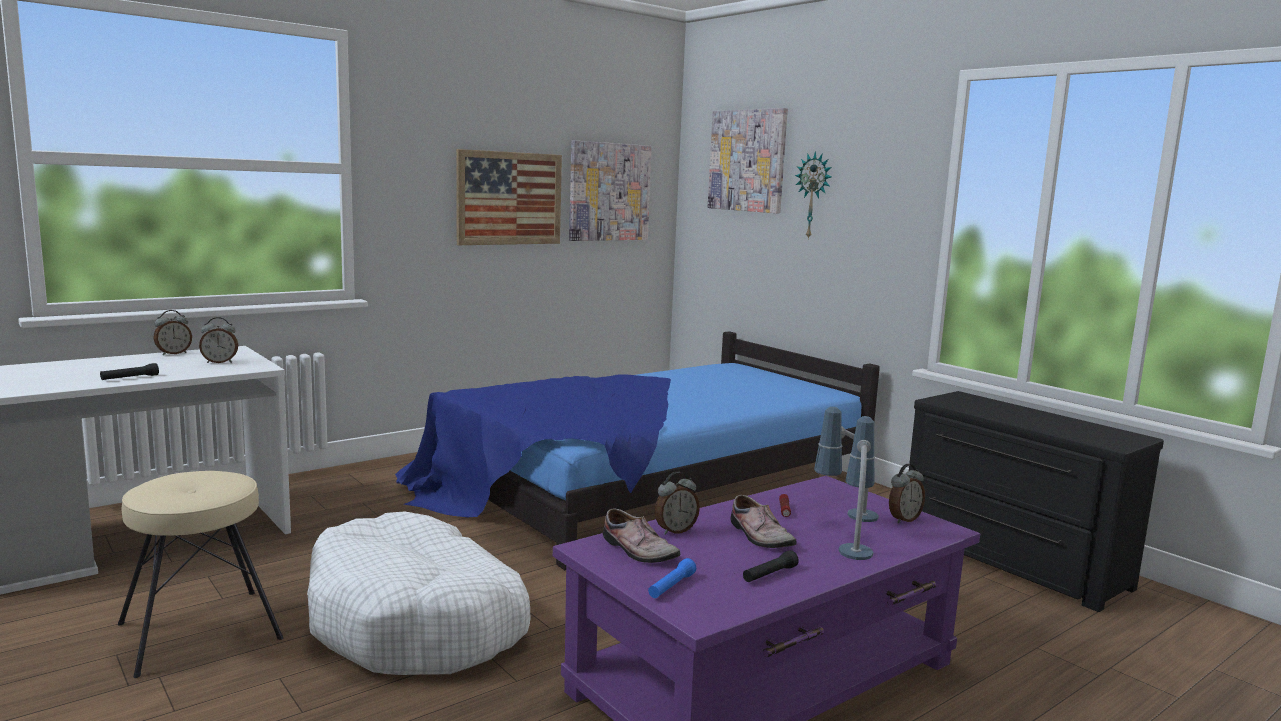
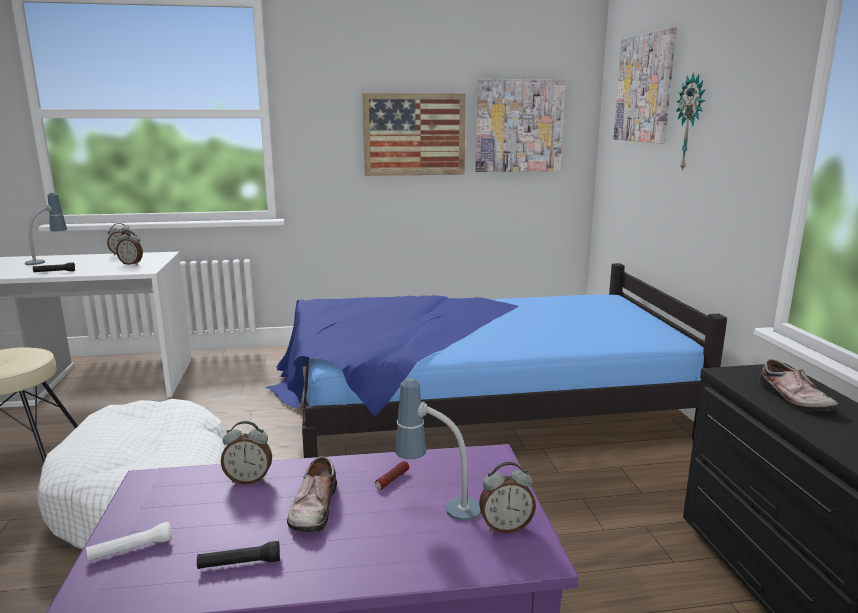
camera: 30 degrees right, 5 degrees up
(637, 551) = (178, 495): shoe -> shoe (792, 398)
(671, 586) = (131, 549): blue flashlight -> white flashlight
(855, 543) = (395, 547): table lamp -> table lamp (48, 261)

